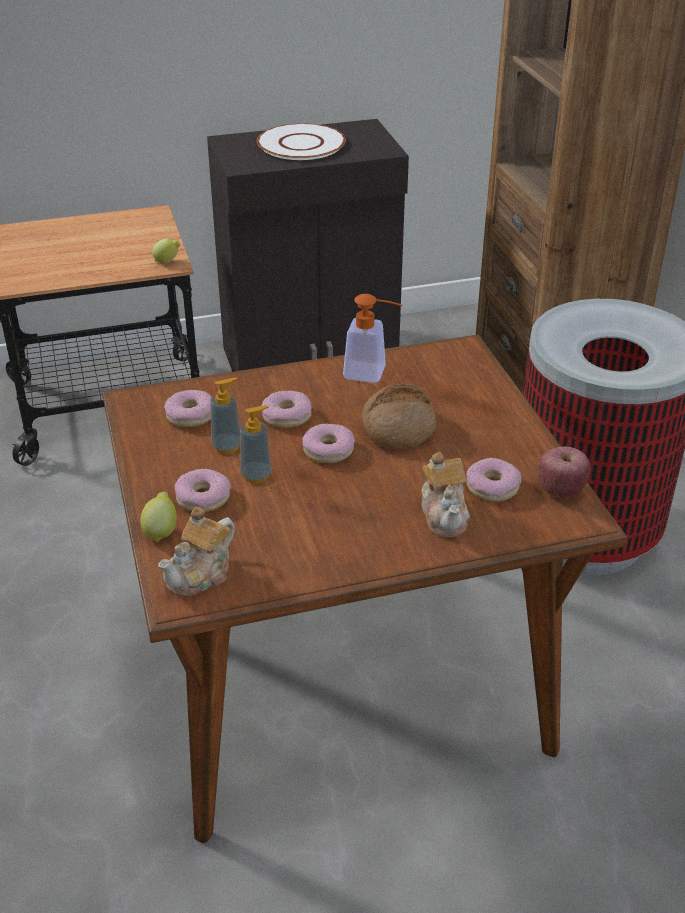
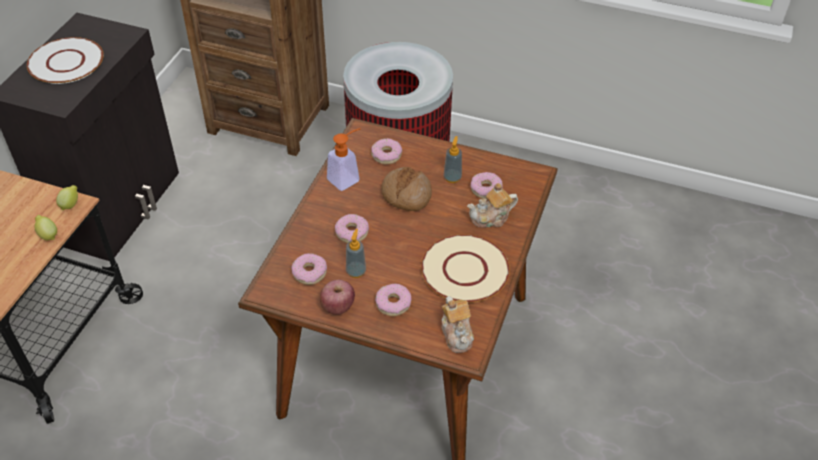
camera: 55 degrees left, 10 degrees up
(161, 531) = (407, 334): lemon -> lemon (48, 235)
(256, 475) = (394, 272): soap dispenser -> soap dispenser (452, 177)
(321, 531) = (464, 270): none -> beige plate
(328, 450) = (399, 232): donut -> donut (386, 155)
(444, 514) = (491, 218): teapot -> teapot turned 135 degrees clockwise
(560, 490) = (509, 168): apple -> apple (337, 307)

